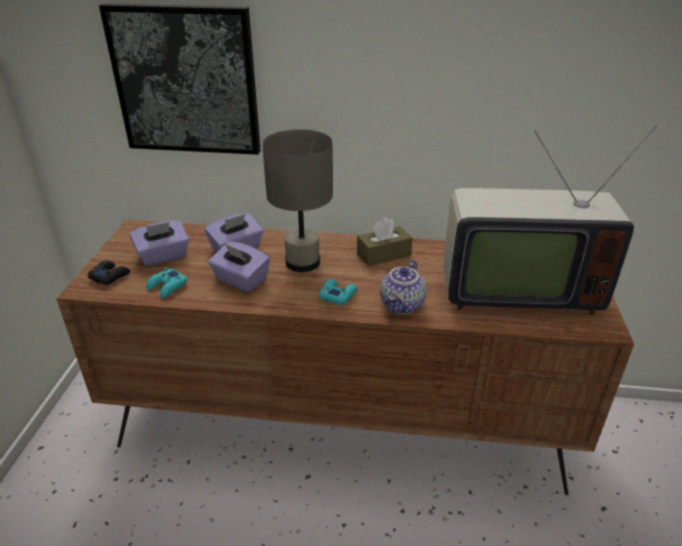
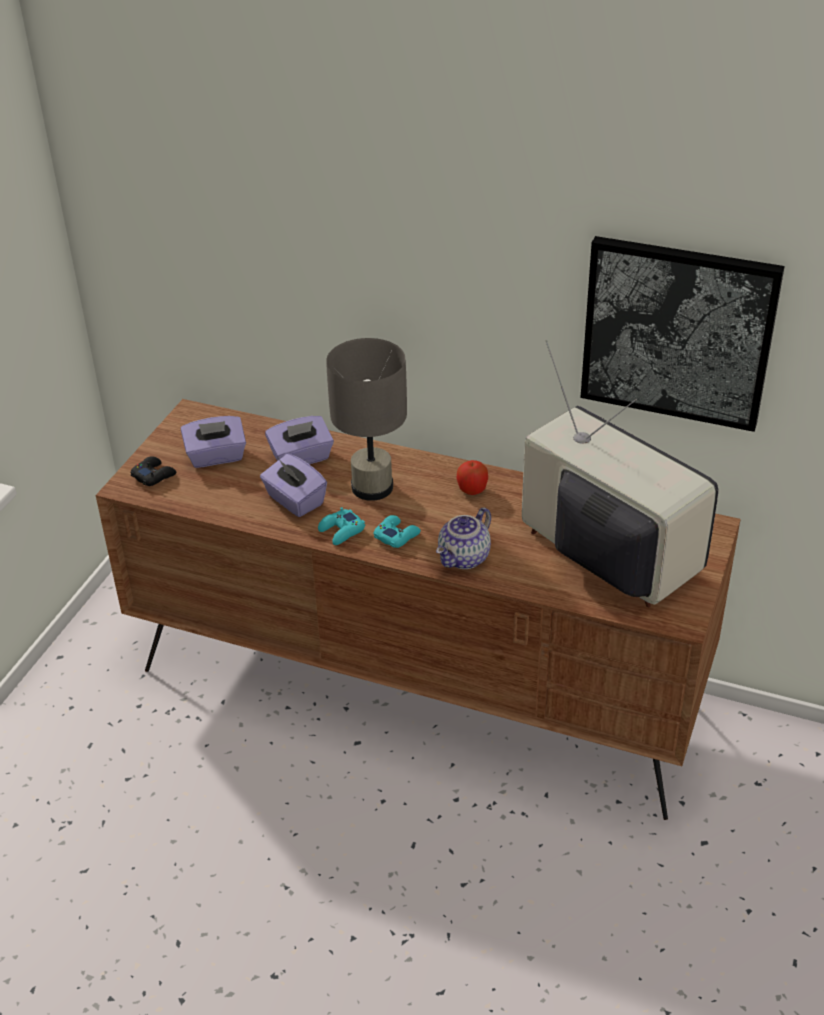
camera: 15 degrees right, 5 degrees up
(167, 287) = (213, 498): turquoise game controller -> turquoise game controller (341, 531)
(186, 81) = (261, 258): picture -> picture (677, 332)
(383, 254) = (472, 490): brown tissue box -> apple
(515, 290) = (606, 559): television -> television turned 150 degrees counterclockwise

